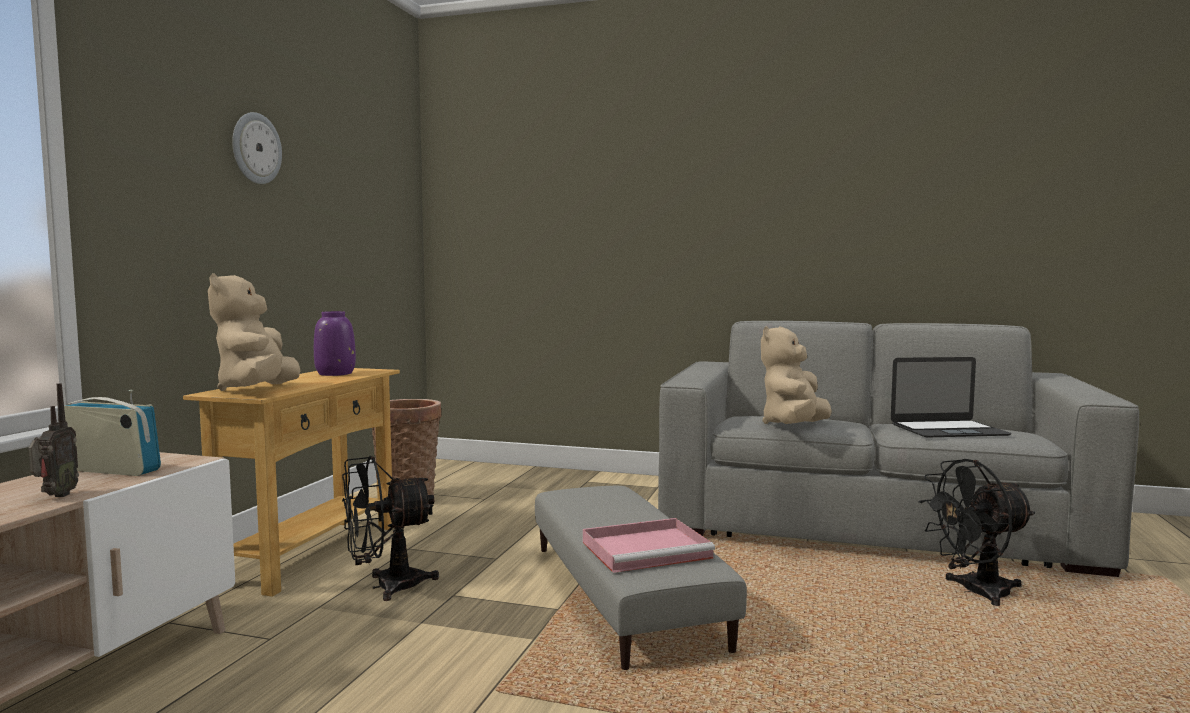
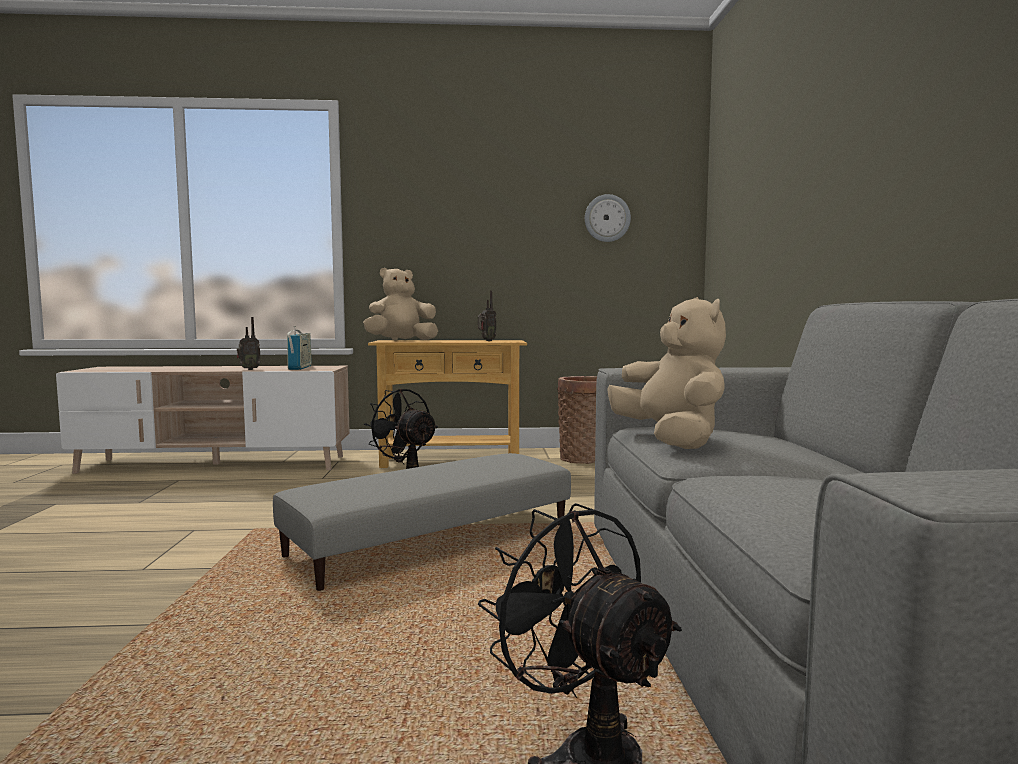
camera: 70 degrees right, 0 degrees up
(255, 148) = (483, 185): wall clock -> wall clock (607, 218)
(334, 373) = (486, 341): purple vase -> radio
(648, 549) = (363, 486): pink tray -> none
(794, 426) = (671, 440): beige plush toy -> beige plush toy turned 60 degrees clockwise
(948, 429) = (817, 499): laptop -> none

